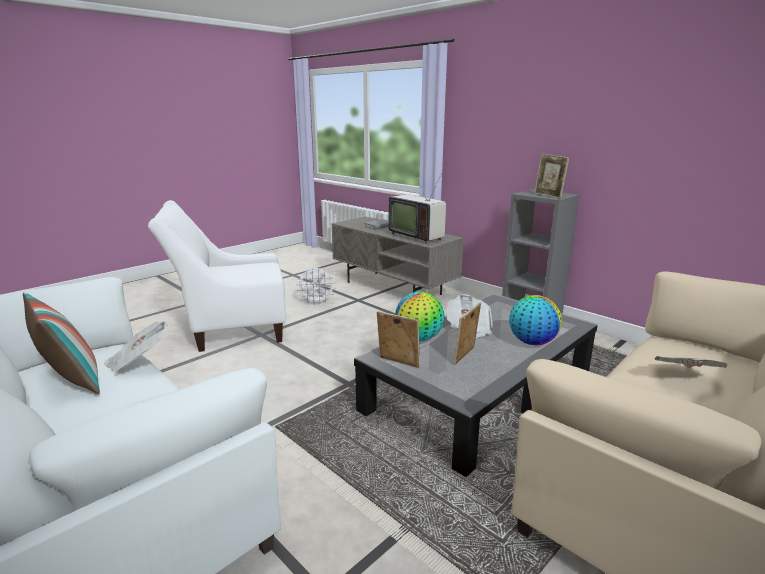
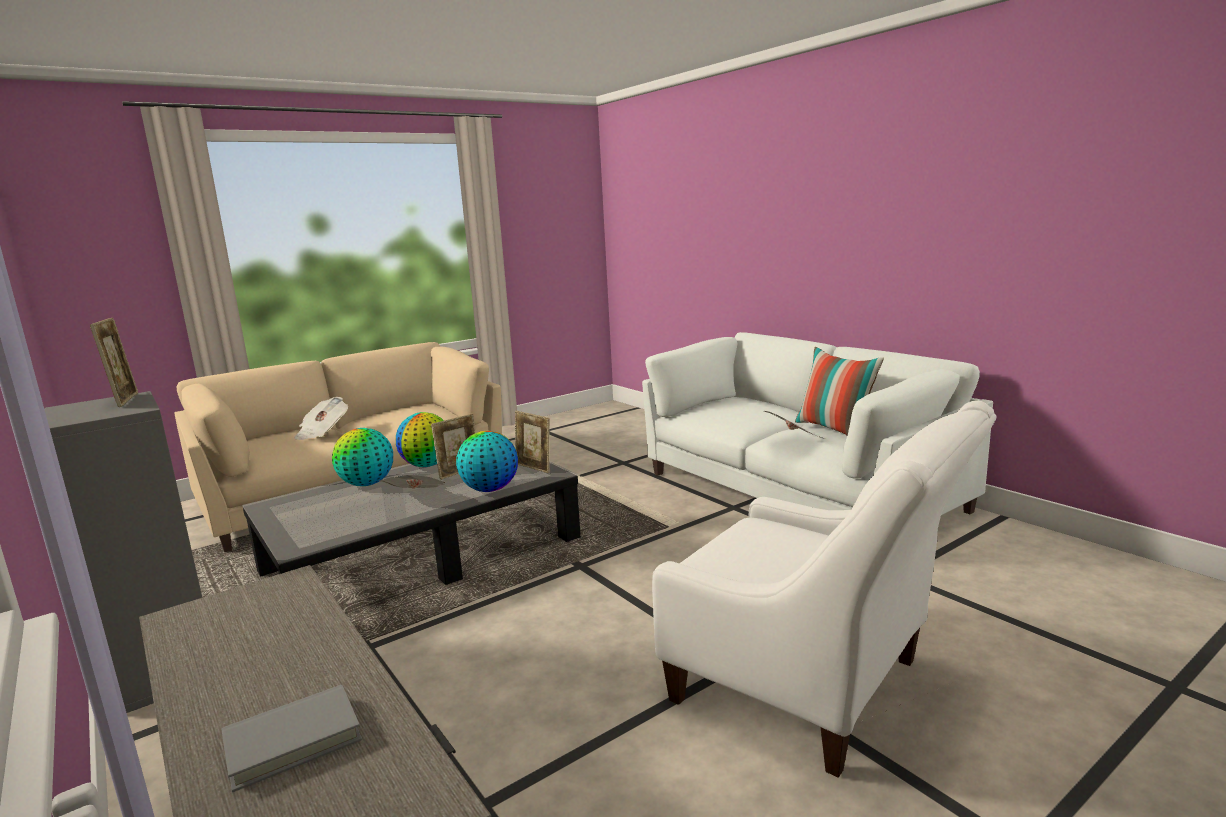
camera: 170 degrees left, 5 degrees down
(231, 328) = (814, 688): white armchair -> white armchair turned 45 degrees clockwise
(317, 302) = (612, 801): white fan -> none
(417, 236) = (261, 630): television -> none
(509, 366) = (427, 465): none -> globe

